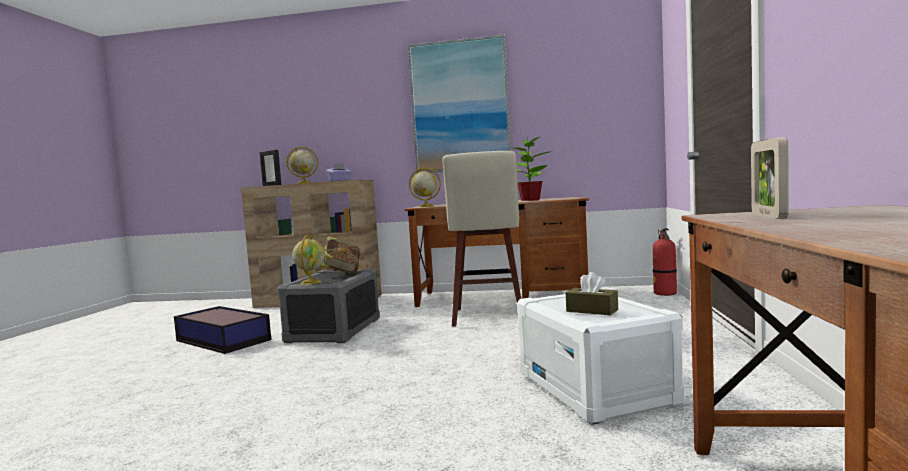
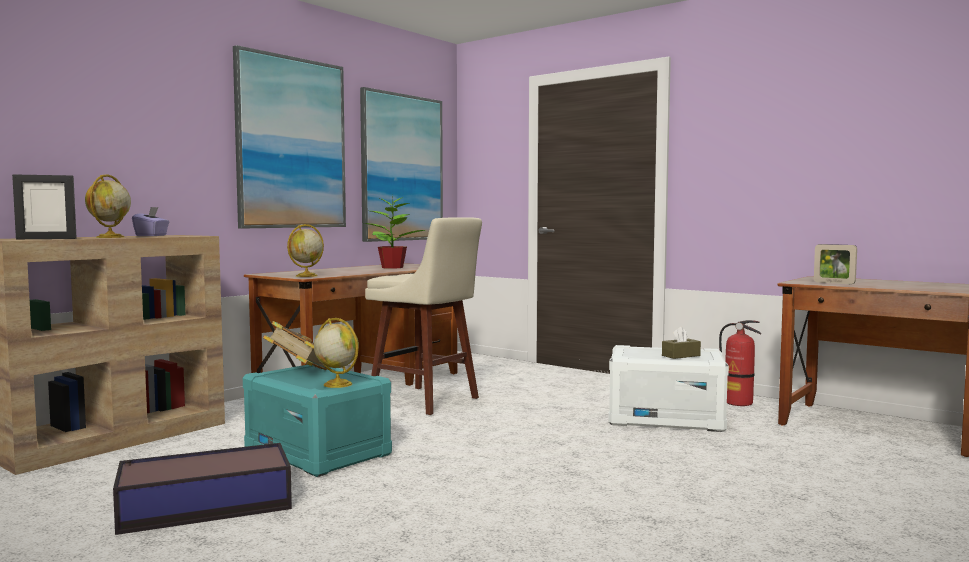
camera: 60 degrees left, 0 degrees up
(334, 330) = (318, 451): grey storage box -> turquoise storage box
(581, 109) = (402, 168): none -> picture
(665, 293) = (484, 357): fire extinguisher -> fire extinguisher (738, 403)

